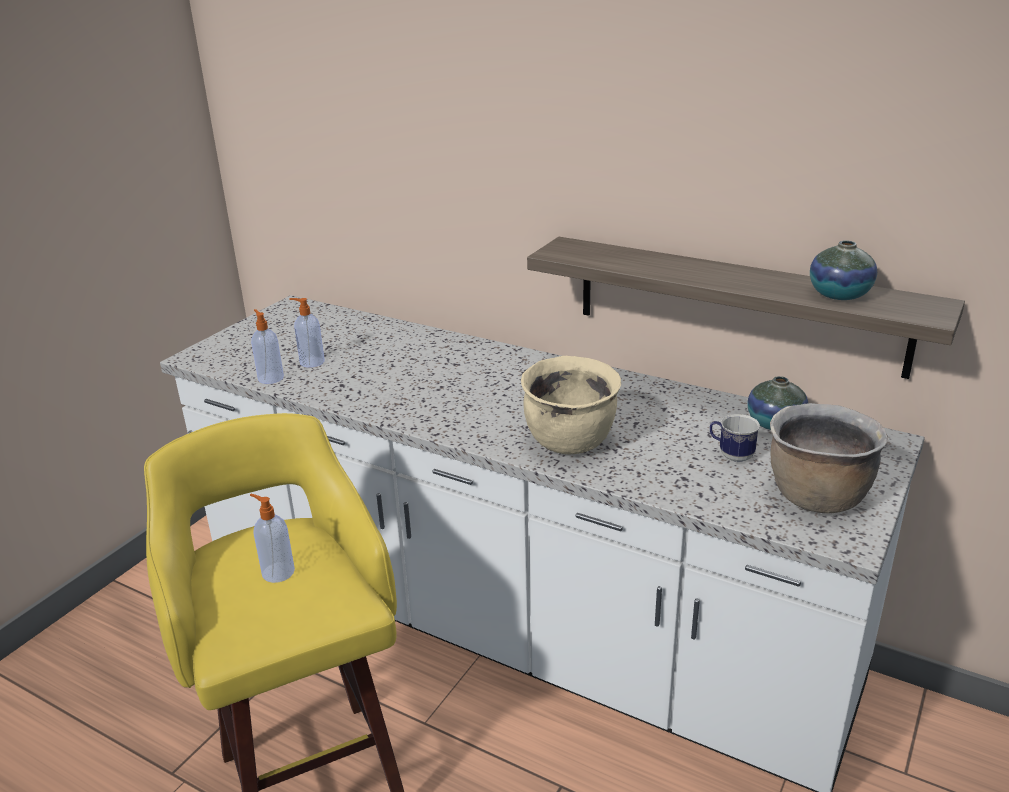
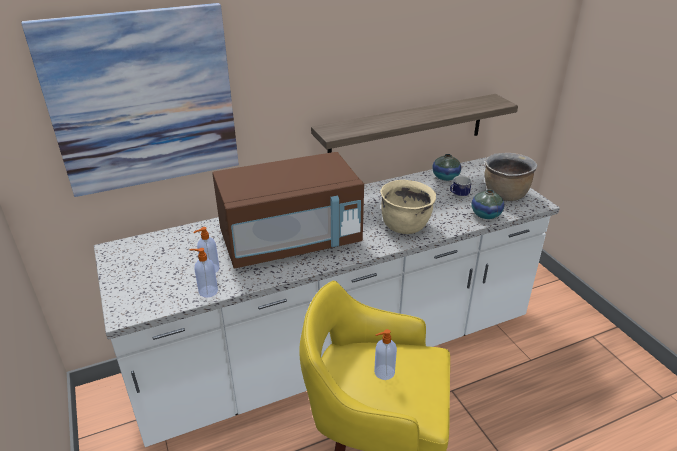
camera: 55 degrees left, 5 degrees up
(351, 129) = (144, 101): none -> picture
(423, 381) = (291, 241): none -> brown microwave
(839, 295) = (465, 107): vase -> vase (485, 215)

